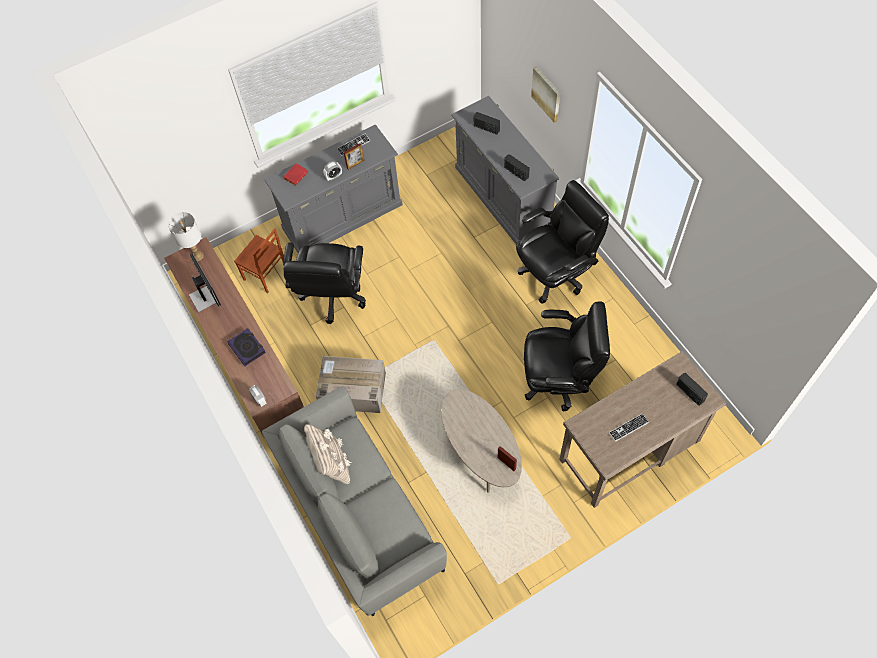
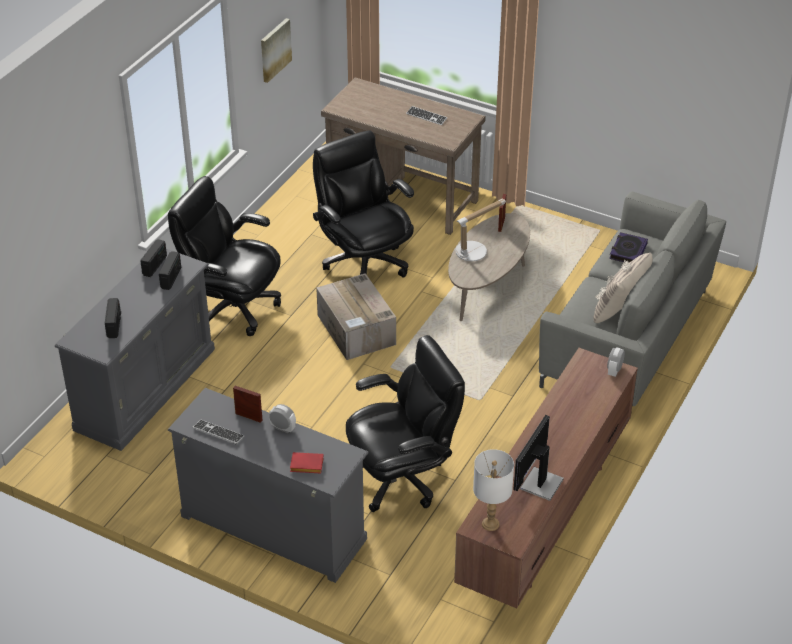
camera: 125 degrees left, 20 degrees down
(247, 348) = (568, 411): book -> book (628, 251)
(266, 275) = (419, 561): brown chair -> none
(352, 390) = (505, 404): cardboard box -> cardboard box (357, 330)
(485, 424) = (474, 250): none -> table lamp
(547, 94) = (80, 223): picture -> picture (274, 49)
(690, 392) = (361, 96): radio -> radio (155, 265)

